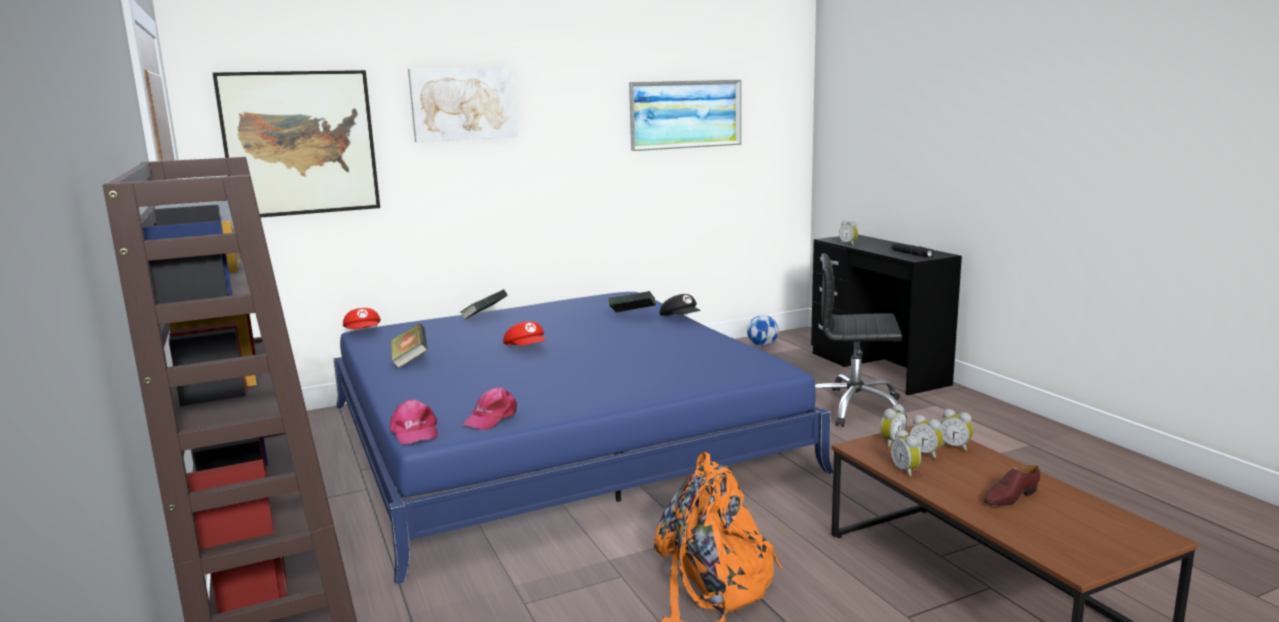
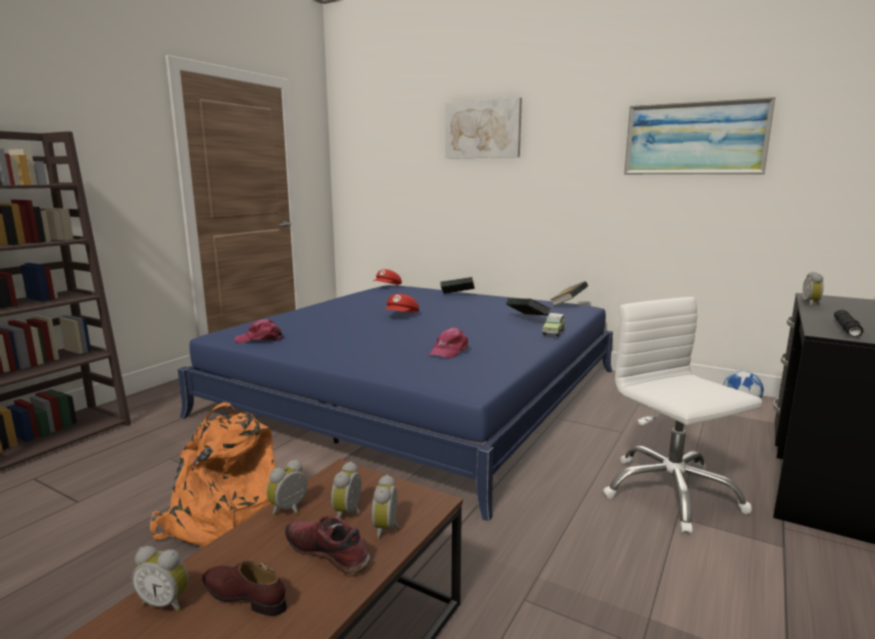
camera: 55 degrees right, 0 degrees up
(300, 143) = (383, 157): picture -> none
(410, 361) = (348, 303): book -> book (568, 304)
(414, 432) = (224, 331): pink cap -> pink cap (449, 351)
(681, 319) = (553, 332): black cap -> toy car
(854, 408) = (670, 492): black office chair -> white office chair
(890, 442) = (369, 486): alarm clock -> alarm clock (166, 602)
(973, 467) = (329, 552): none -> shoe

